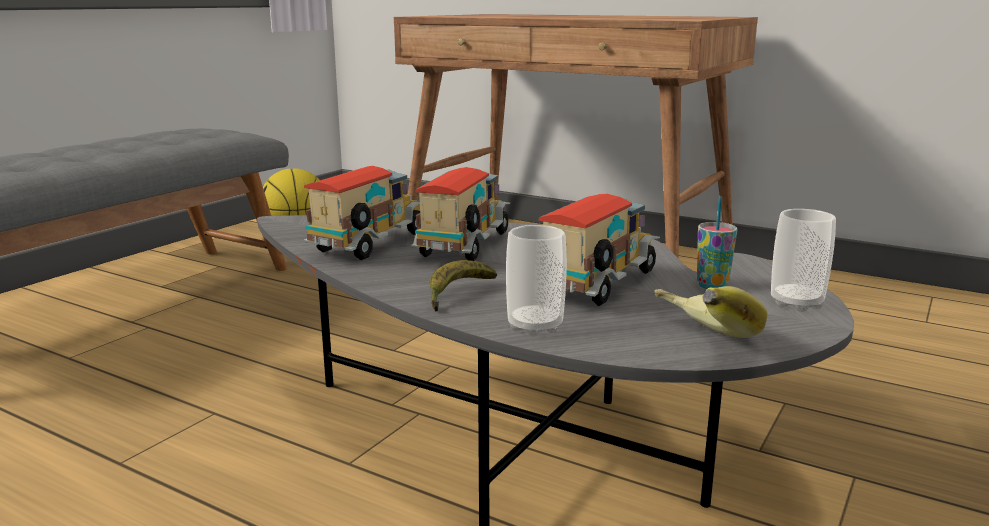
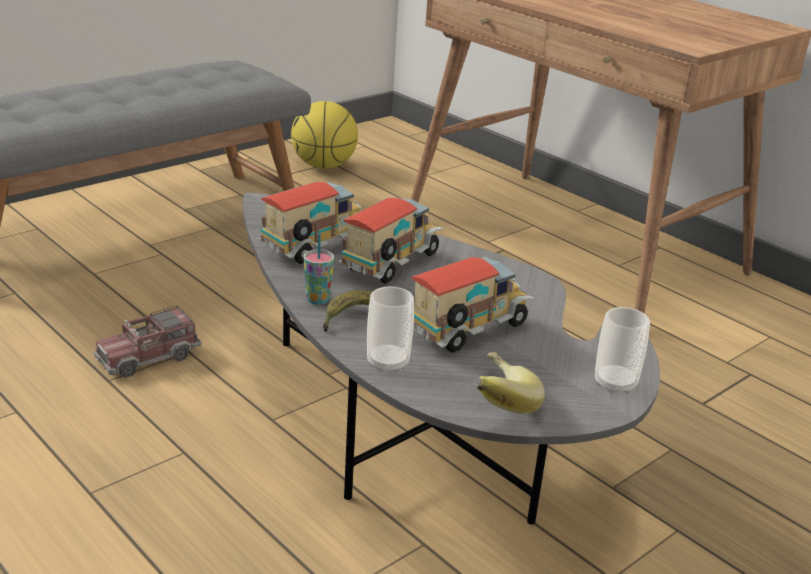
camera: 15 degrees right, 10 degrees up
(165, 428) = (148, 357): none -> toy truck
(712, 286) = (562, 350): cup -> cup (317, 300)

